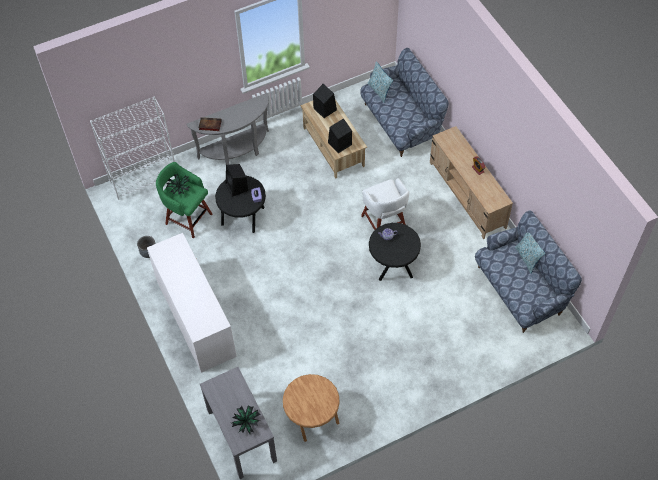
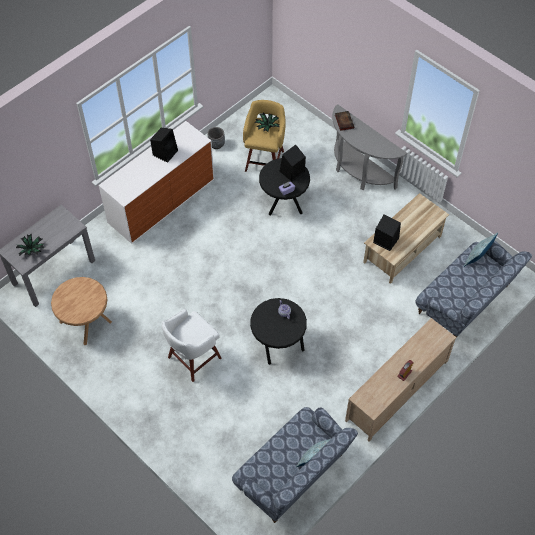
camera: 70 degrees right, 0 degrees up
(144, 178) = (294, 114): white bookcase -> none
(187, 218) = (265, 160): green stool -> yellow stool
(324, 109) = (425, 214): black speaker -> black speaker (165, 152)
(384, 224) = (325, 321): white stool -> white stool (193, 358)

